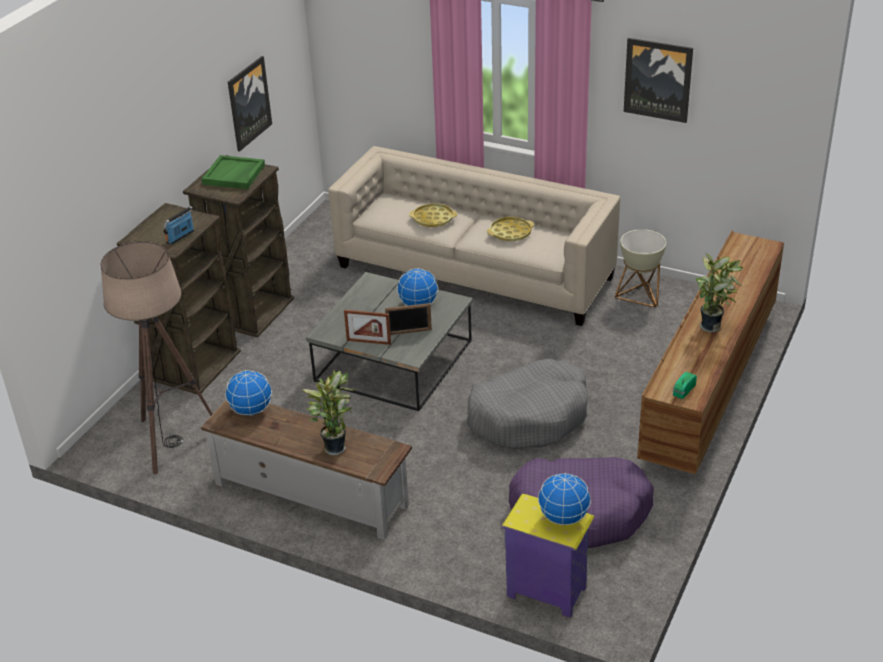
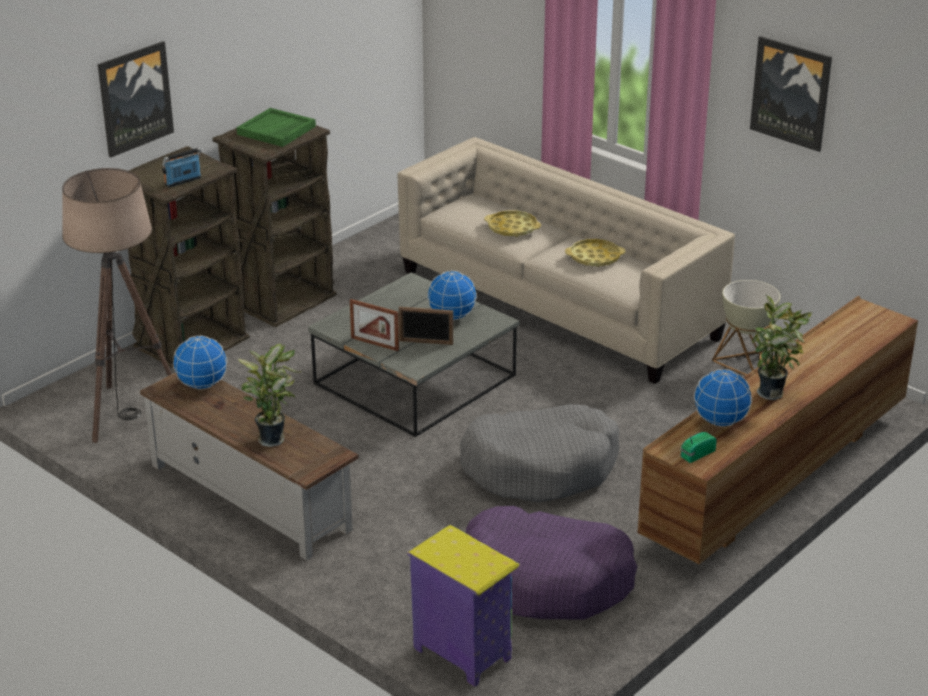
camera: 15 degrees right, 5 degrees down
(248, 103) = (324, 58): picture -> picture (135, 98)
(563, 518) = (481, 558): globe -> globe (720, 422)

